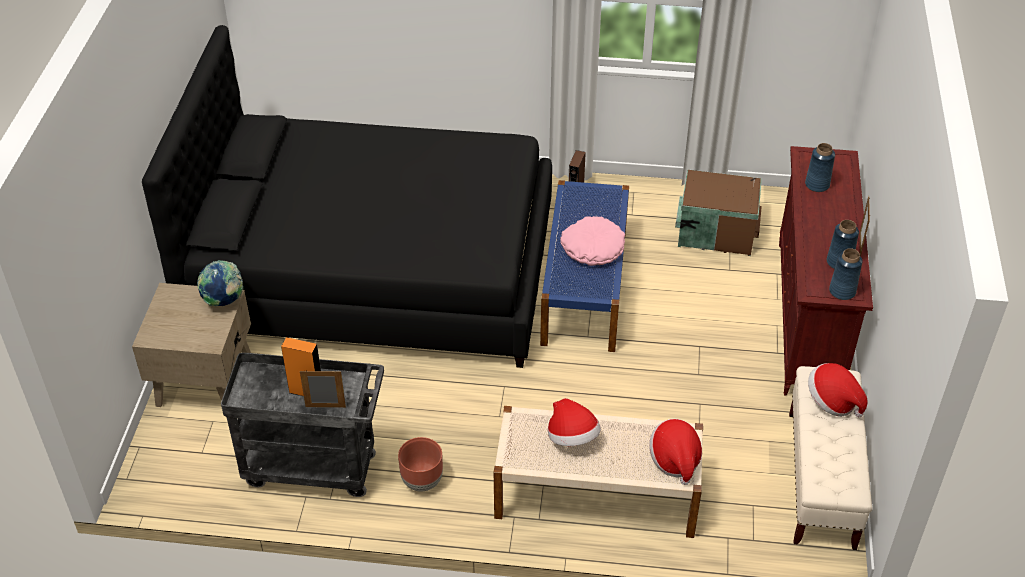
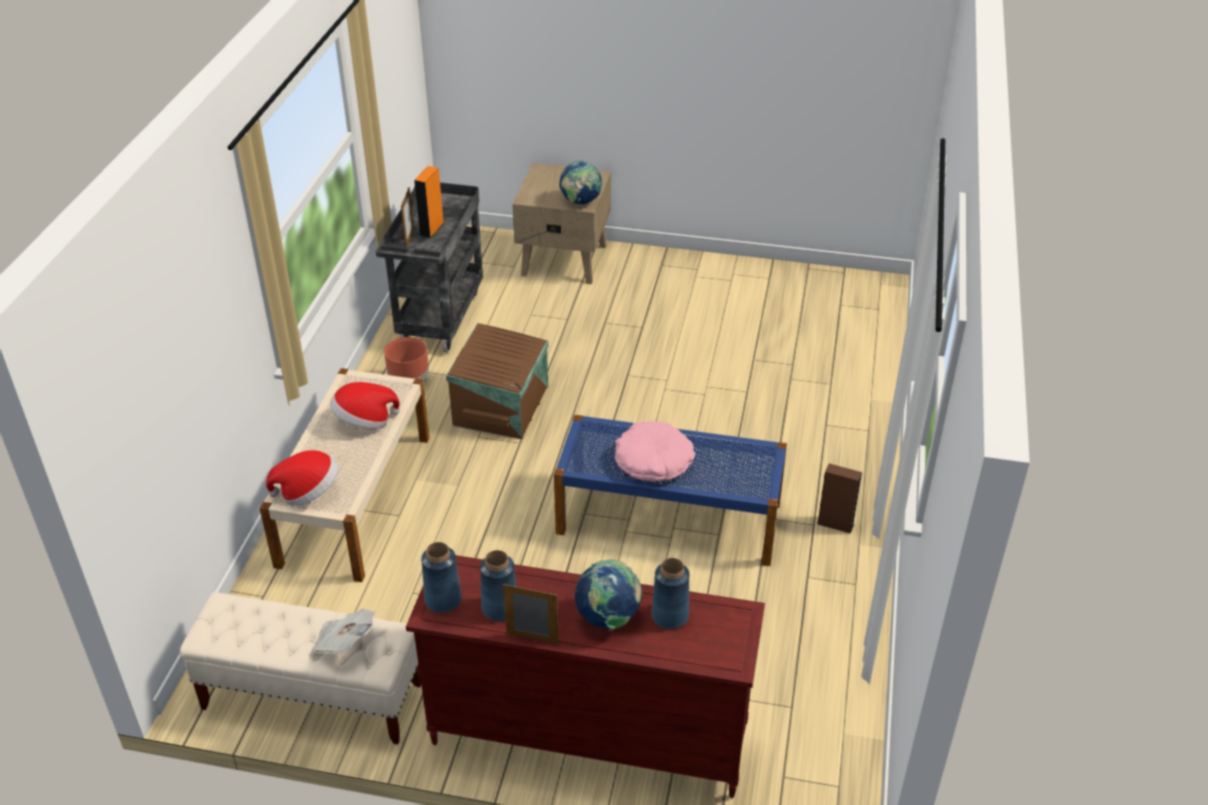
camera: 95 degrees right, 5 degrees down
(373, 269) = (708, 356): black bed -> none
(715, 230) = (777, 663): brown storage box -> brown storage box (503, 405)
(829, 211) = (608, 618): none -> globe
(832, 401) = (345, 643): hat -> newspaper

